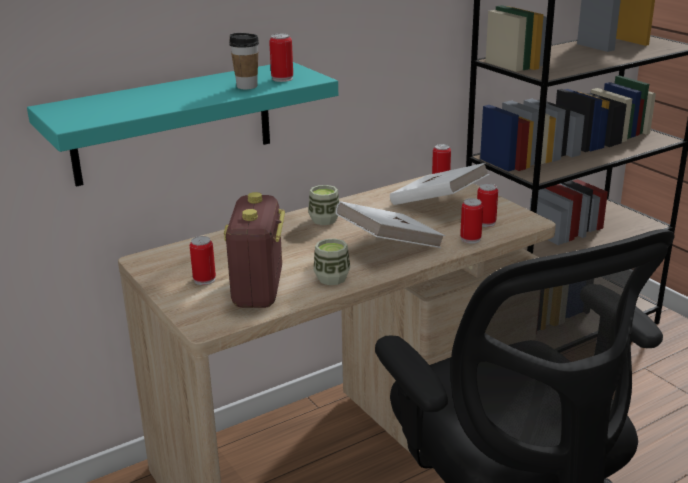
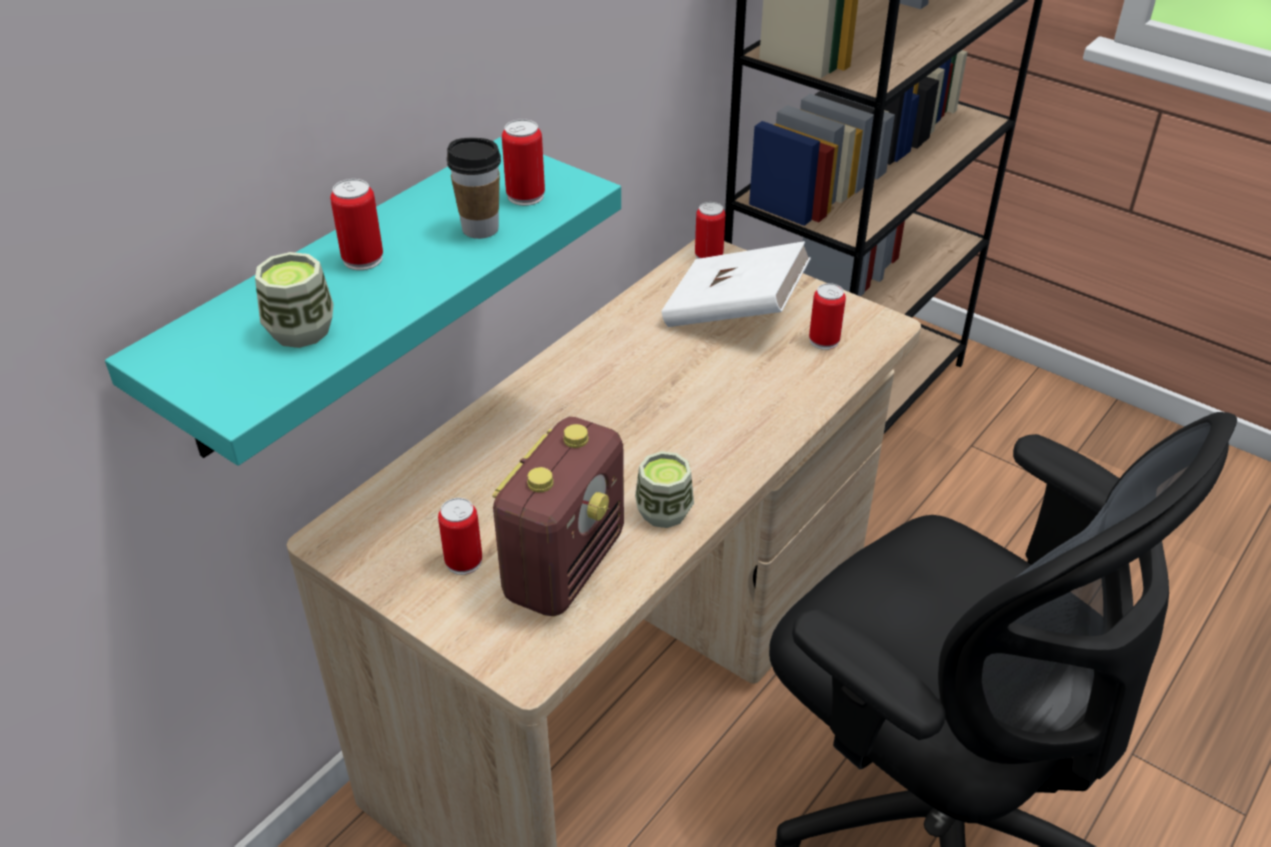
camera: 20 degrees left, 15 degrees up
(258, 290) = (564, 565): radio -> radio turned 135 degrees counterclockwise
(324, 220) = (580, 381): cup -> cup (301, 331)
(389, 246) = (711, 421): white book -> none
(470, 239) = (821, 380): can -> can (363, 259)

